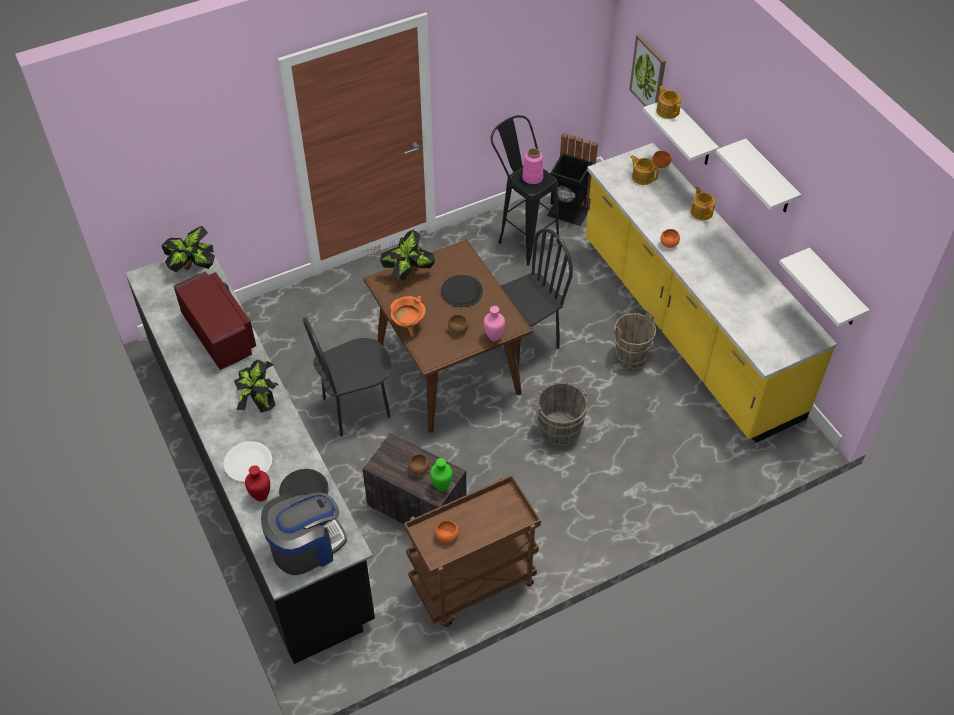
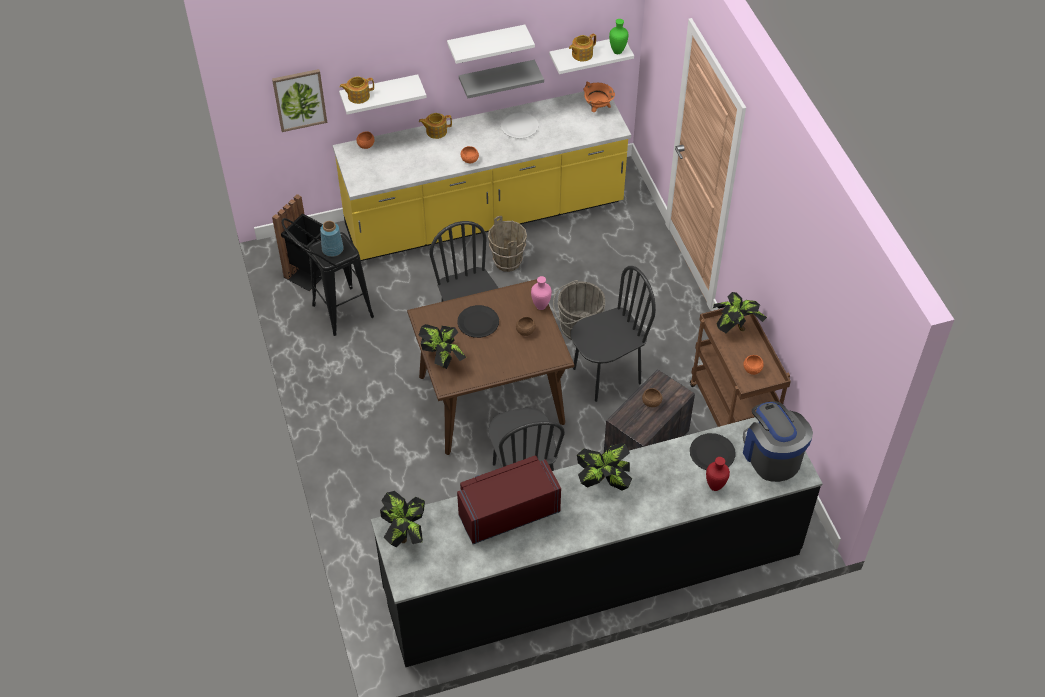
camera: 80 degrees left, 0 degrees up
(248, 462) = (675, 495): white plate -> white plate (519, 126)
(408, 326) = (512, 368): orange cooking pot -> orange cooking pot (597, 108)
(442, 486) = (672, 388): green vase -> green vase (617, 51)
(499, 460) = (606, 375): none -> black chair
(505, 515) = (735, 328): none -> potted plant
(532, 177) = (332, 249): pink vase -> blue vase
(642, 177) = (378, 161): teapot -> teapot (581, 54)
(766, 224) = (497, 79): none -> grey shelf

